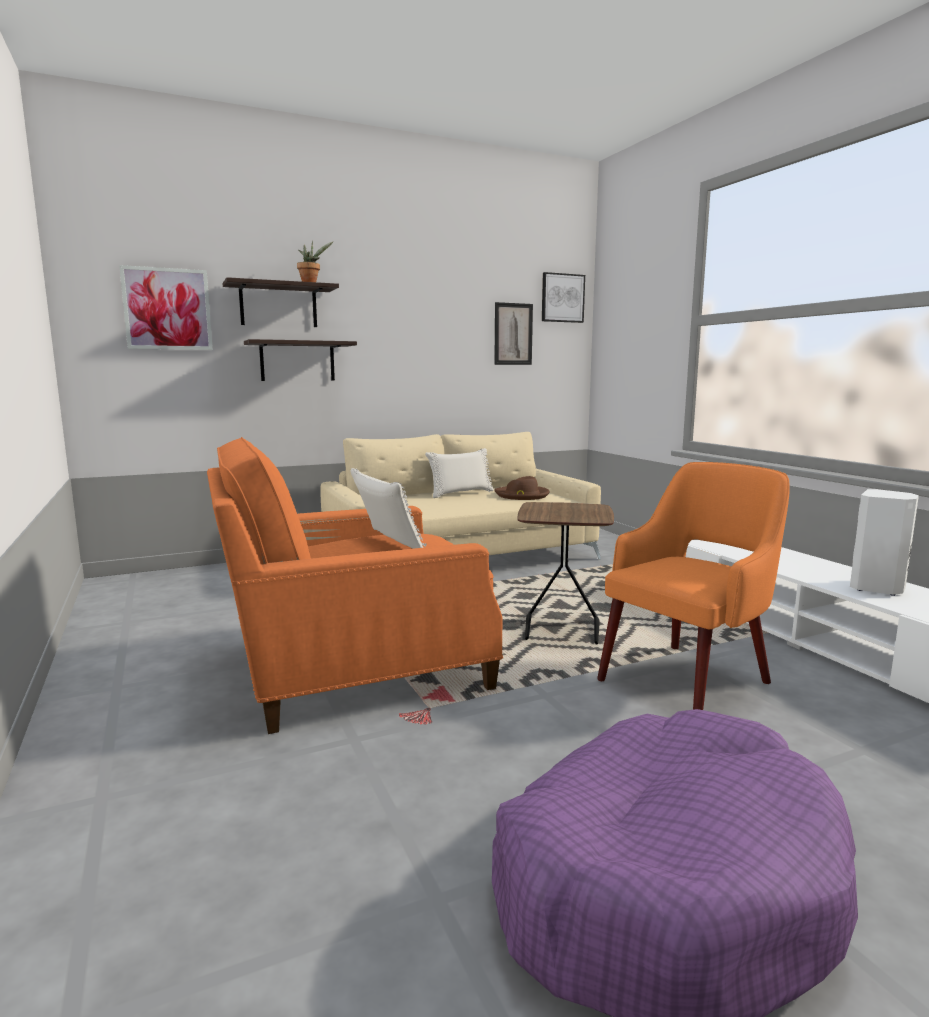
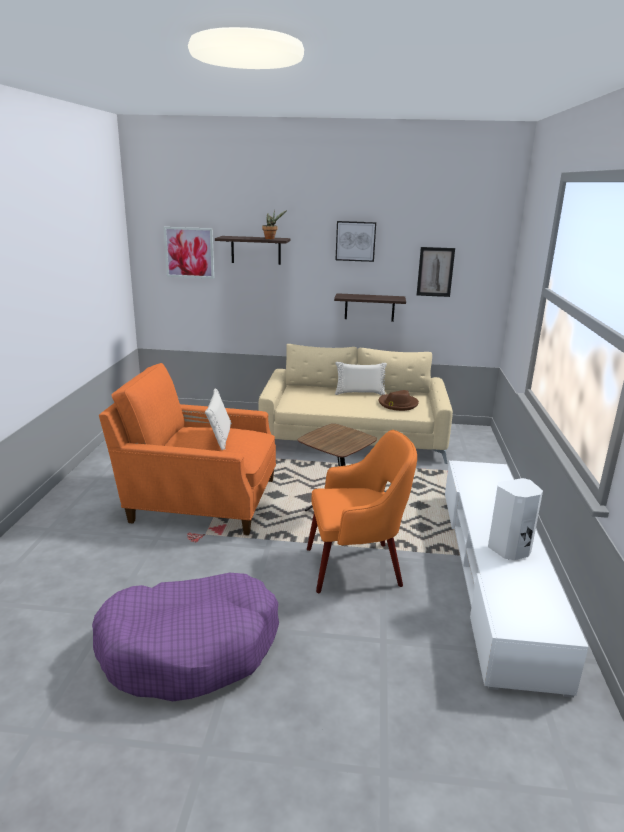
camera: 30 degrees right, 10 degrees up
(297, 361) = (266, 287): shelf -> shelf (369, 307)
(562, 298) = (485, 243): picture -> picture (355, 241)

